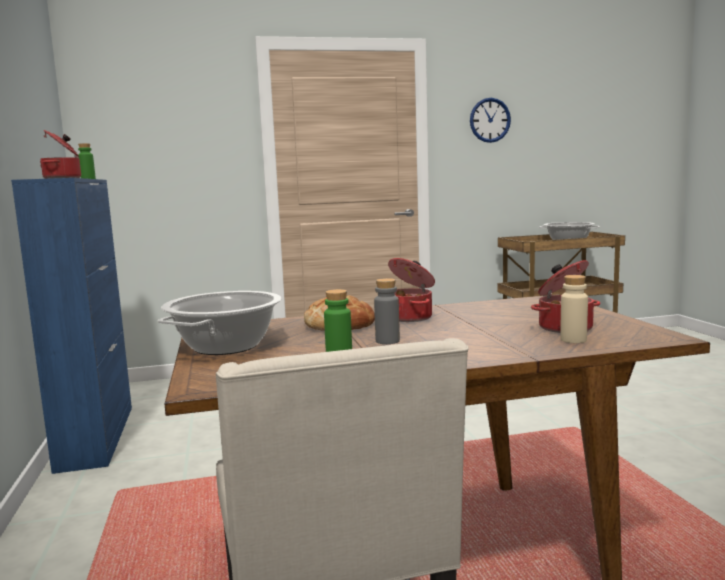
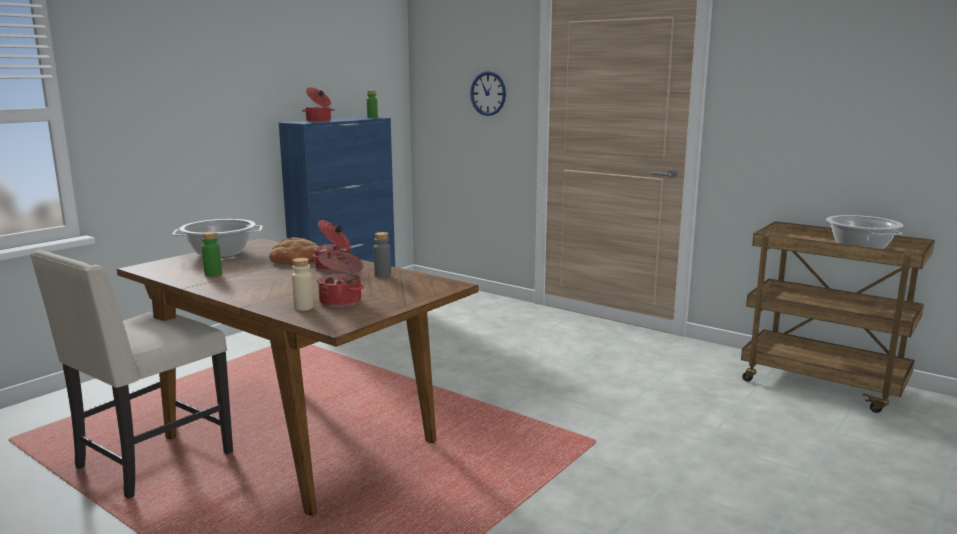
camera: 50 degrees right, 5 degrees up
(387, 341) = (260, 275): grey bottle -> grey bottle (383, 275)
(490, 120) = (790, 68): wall clock -> wall clock (488, 93)

